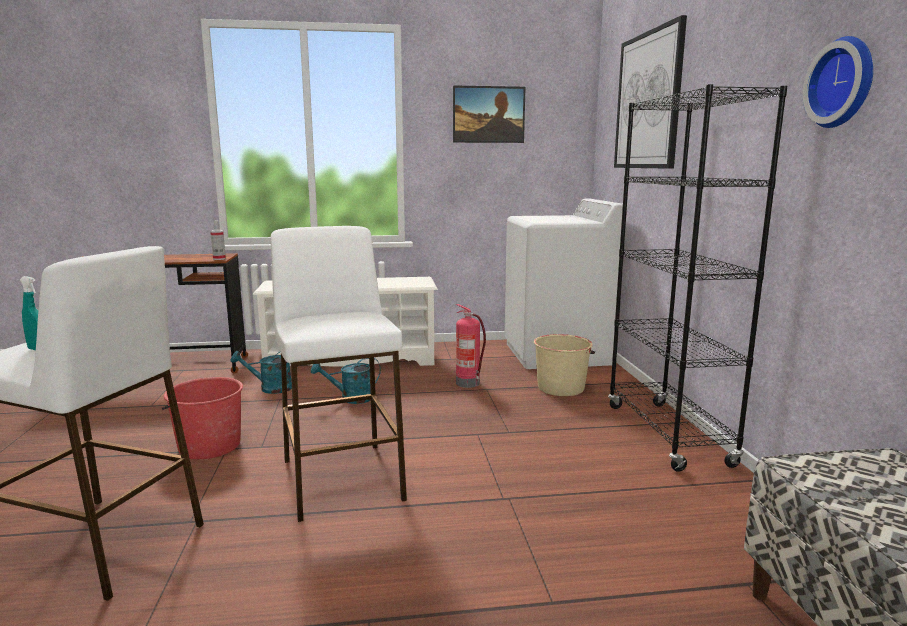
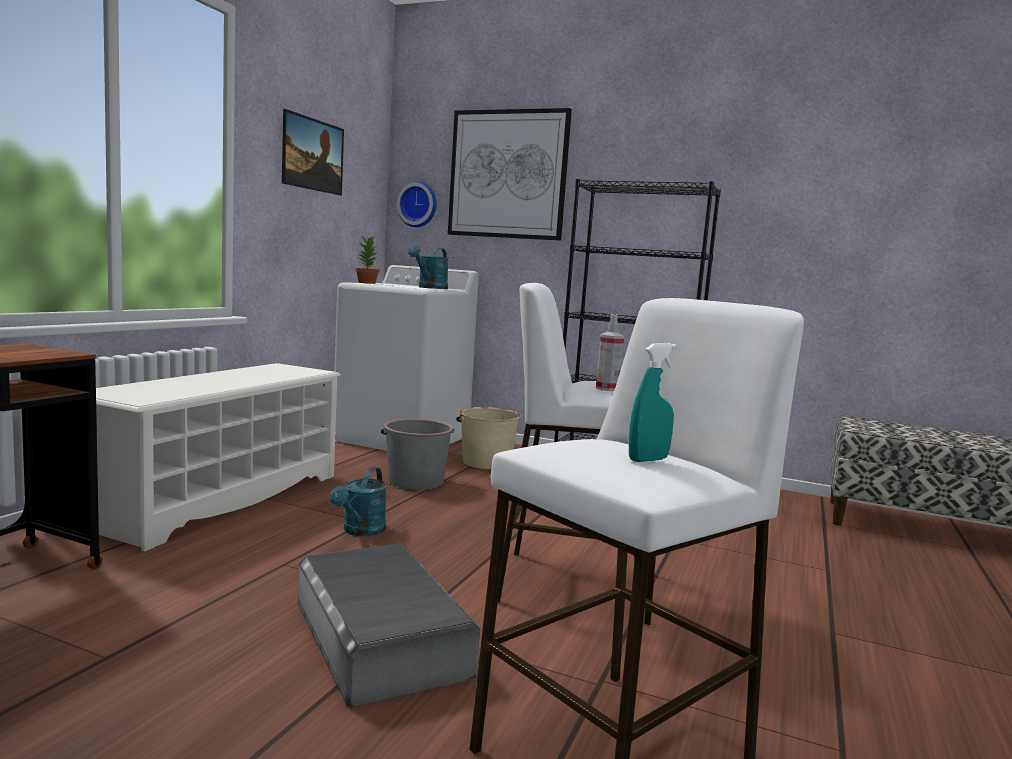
camera: 60 degrees left, 5 degrees down
(209, 446) = (379, 637): red bucket -> grey storage box
(219, 259) = (60, 352): spray bottle -> spray bottle (607, 389)
(270, 388) = (228, 561): turquoise watering can -> turquoise watering can (430, 288)
(469, 383) = (415, 481): fire extinguisher -> grey bucket
(537, 216) = (367, 283): none -> potted plant
(844, 83) = (769, 195): wall clock -> wall clock (418, 204)

